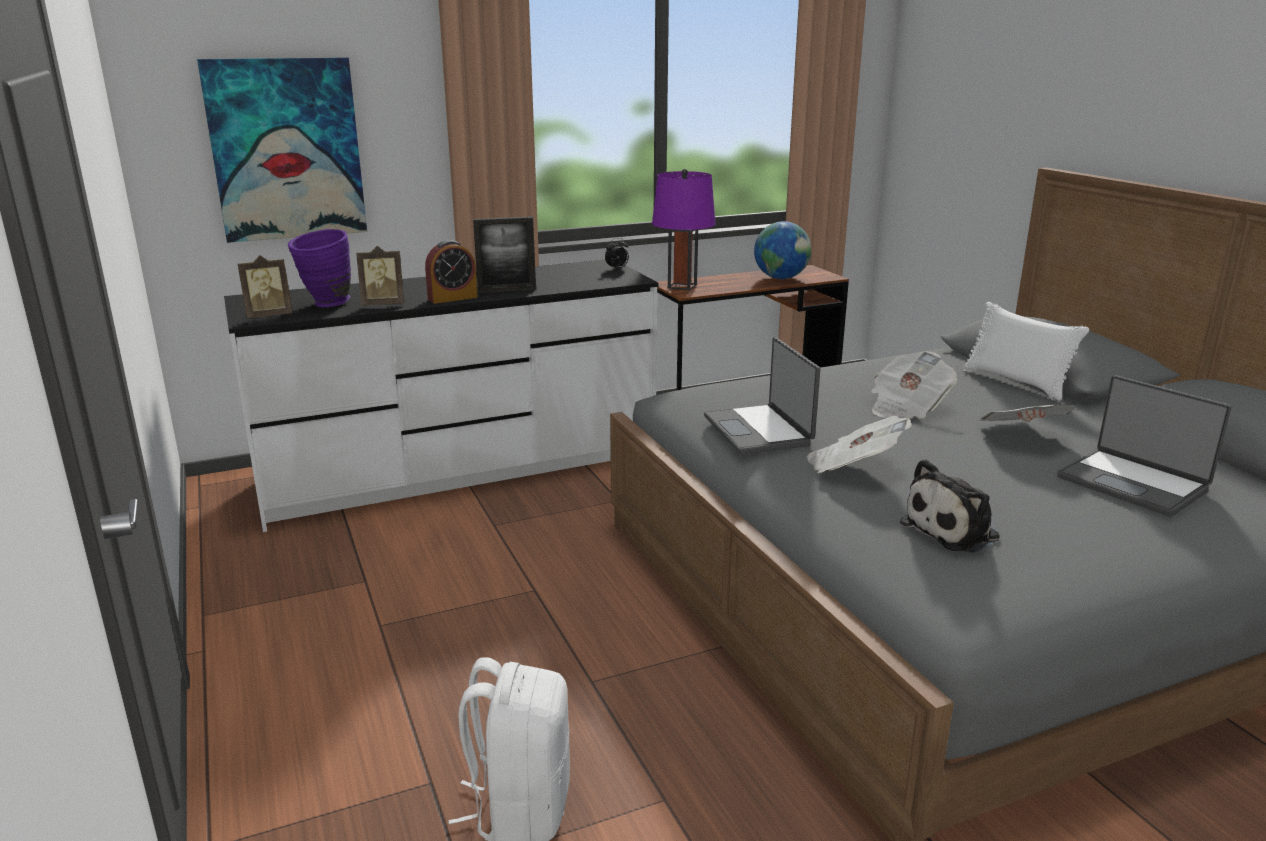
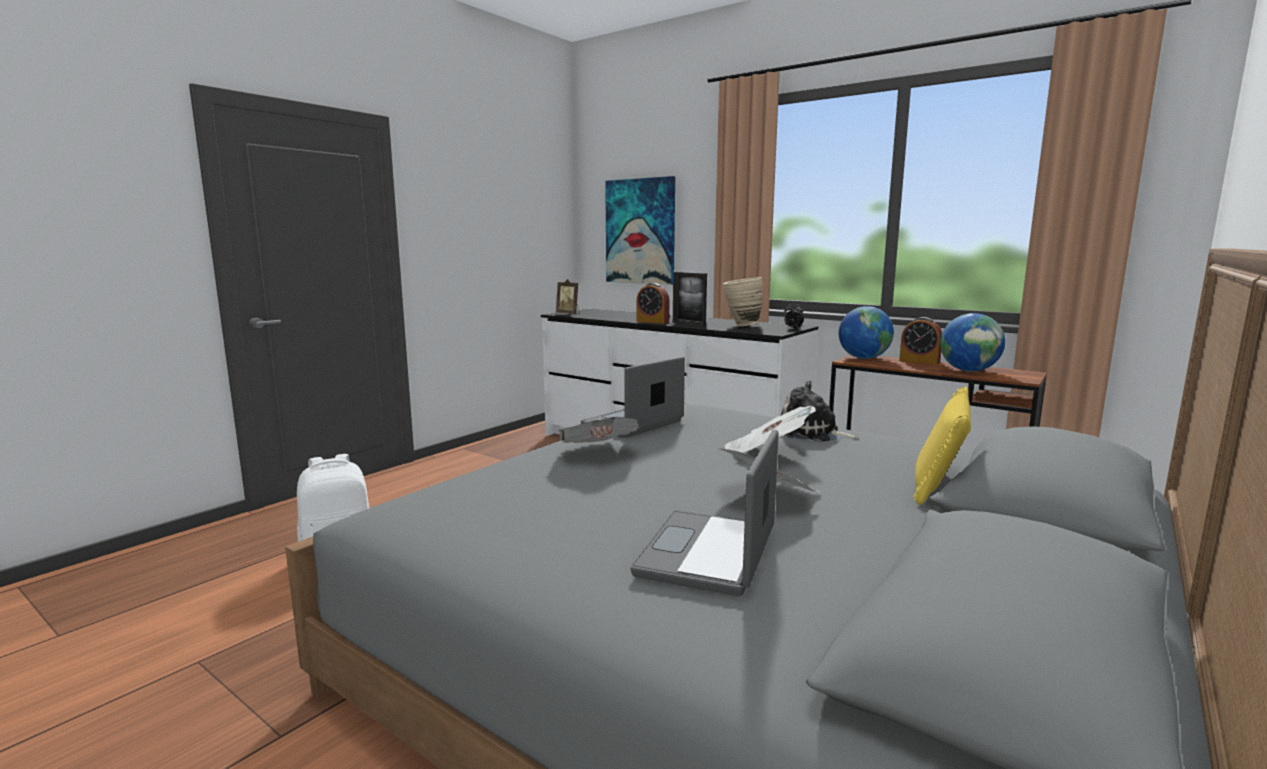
camera: 60 degrees right, 10 degrees down
(326, 305) = (601, 315): purple vase -> none
(383, 304) = (619, 318): picture frame -> none
(560, 277) = (740, 326): none -> beige vase
(682, 286) = (863, 358): purple table lamp -> globe
(723, 277) = (919, 361): none -> alarm clock
(954, 530) = (508, 492): plush toy -> plush toy (812, 433)
(1016, 383) = (938, 484): white pillow -> yellow pillow

